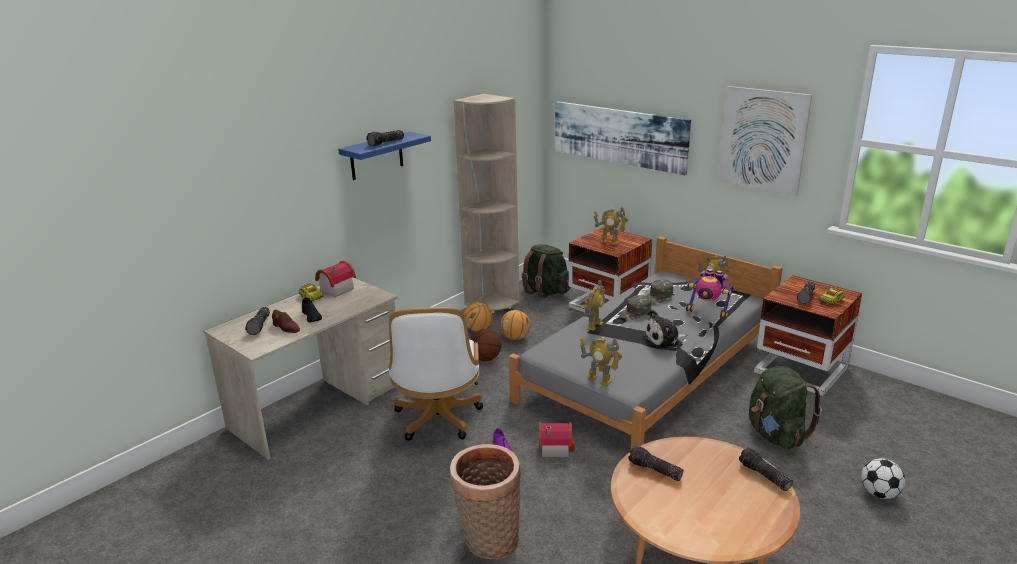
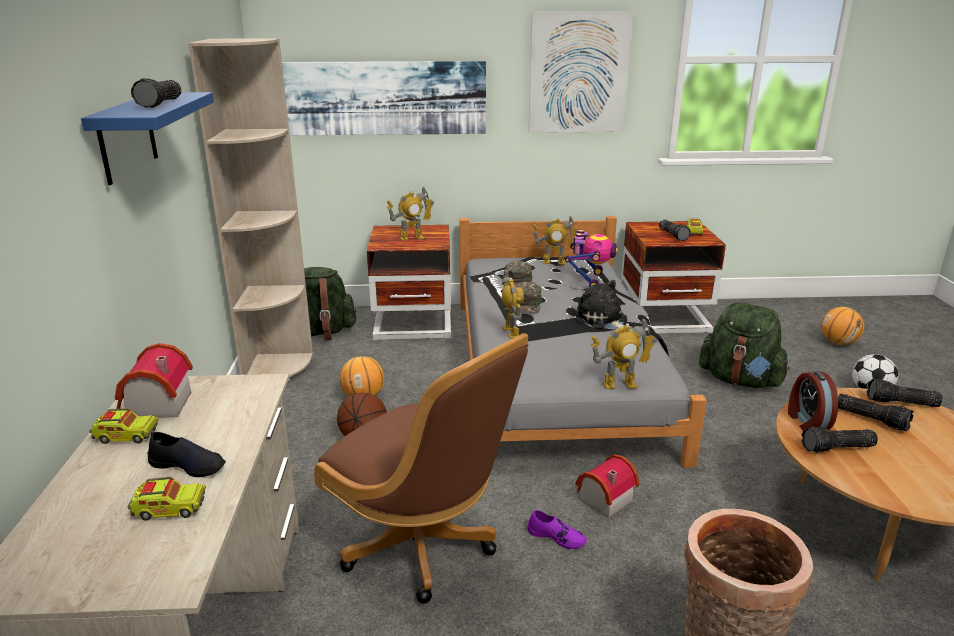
camera: 45 degrees left, 0 degrees up
(260, 325) = (97, 532): flashlight -> flashlight (872, 419)
(286, 328) = (169, 509): brown shoe -> toy truck
(438, 423) = (428, 553): white office chair -> brown office chair
(478, 329) = (299, 407): basketball -> basketball (838, 343)
(665, 341) = (603, 320): plush toy -> plush toy turned 120 degrees clockwise
(669, 450) = (806, 421): none -> alarm clock
(708, 312) = (589, 280): toy robot -> toy robot turned 60 degrees counterclockwise

